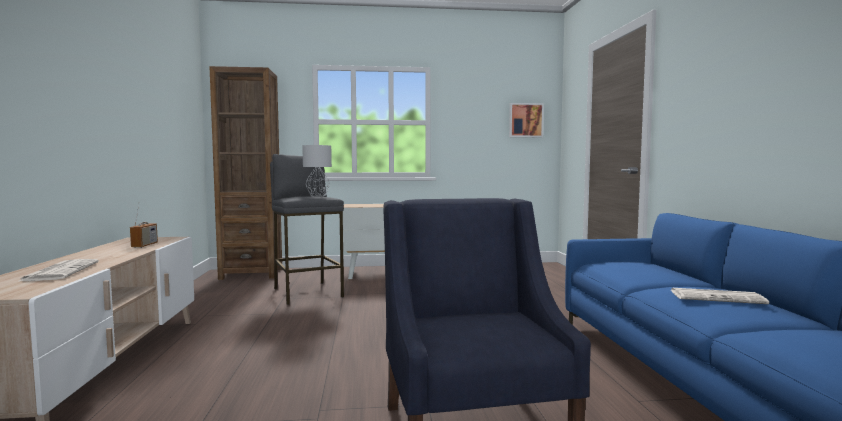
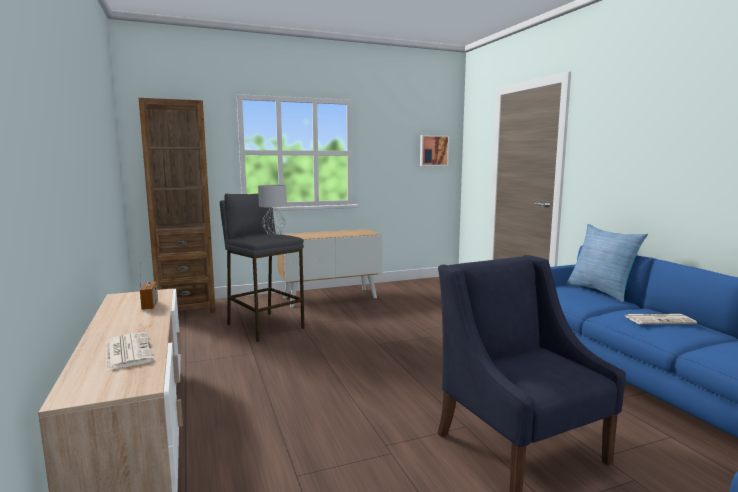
camera: 15 degrees left, 5 degrees up
(675, 269) = (601, 291): none -> pillow

